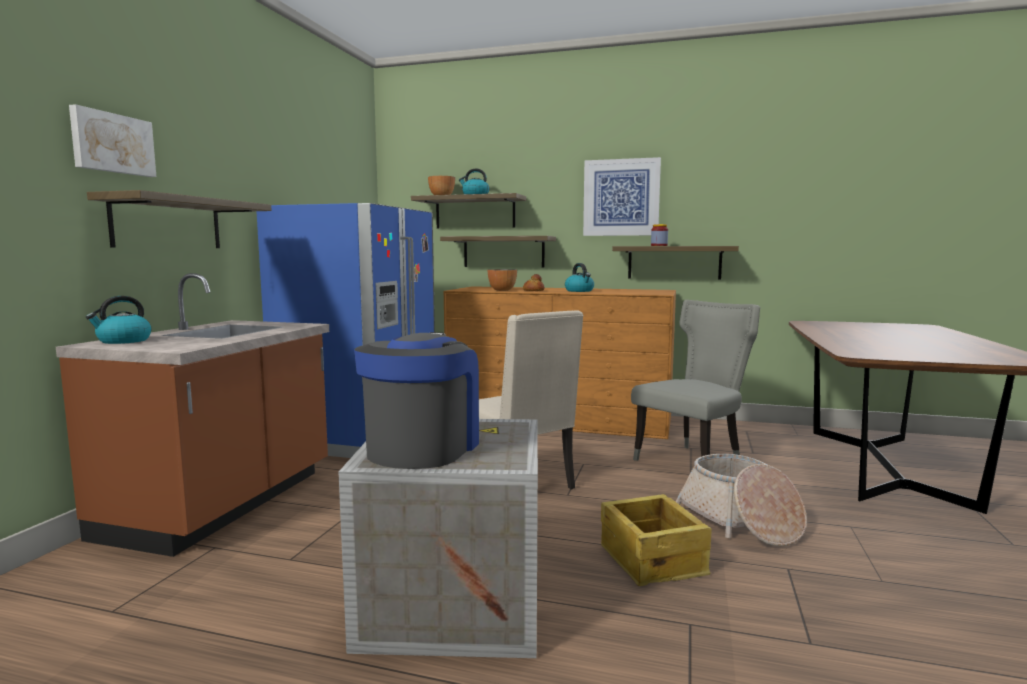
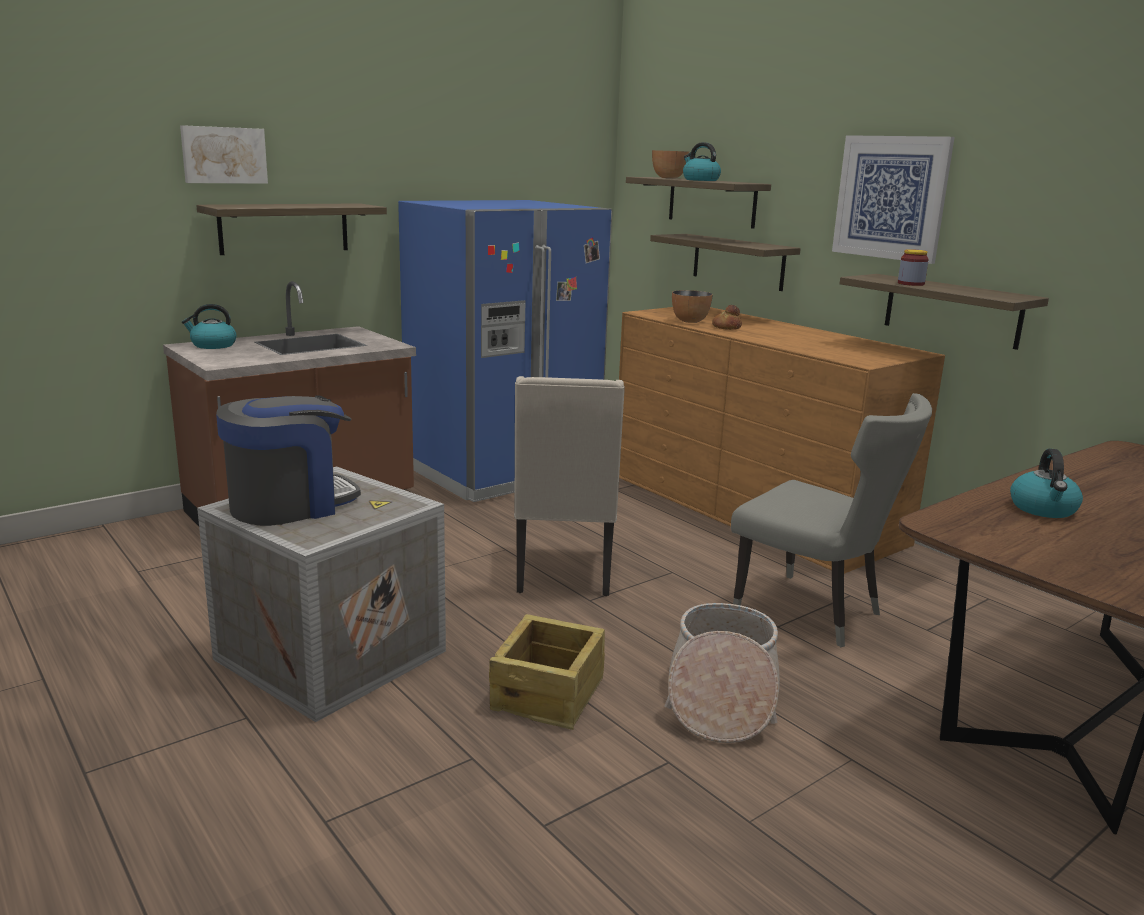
camera: 35 degrees right, 10 degrees up
(579, 291) = (782, 337): kettle -> kettle (1043, 509)
(693, 462) = (814, 613): grey chair -> grey chair turned 45 degrees clockwise

